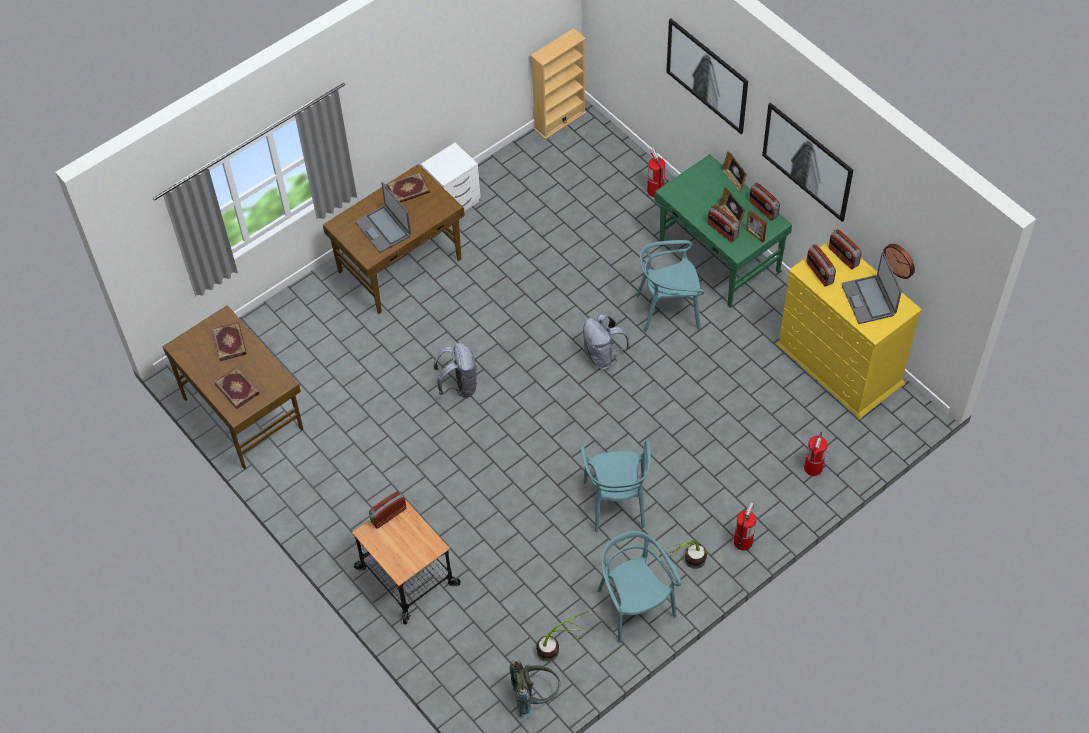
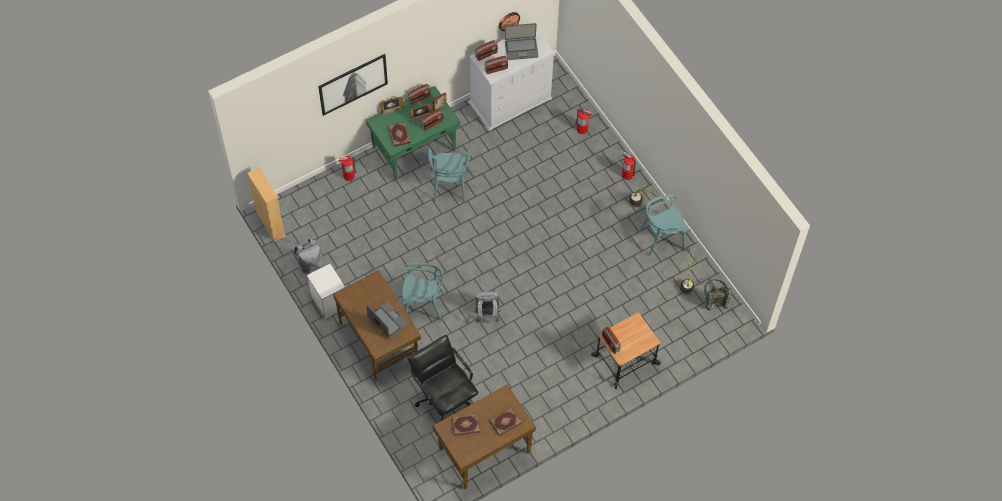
camera: 85 degrees left, 5 degrees up
(321, 353) = (443, 397): none -> black office chair
(384, 229) = (387, 320): laptop -> laptop turned 105 degrees counterclockwise
(408, 190) = (356, 302): book -> book (399, 135)
(603, 356) = (479, 227): grey backpack -> grey backpack (310, 264)
(616, 503) = (590, 237): turquoise chair -> turquoise chair (422, 305)
(807, 161) = (436, 45): picture -> none
(840, 365) = (510, 100): yellow dresser -> white dresser

